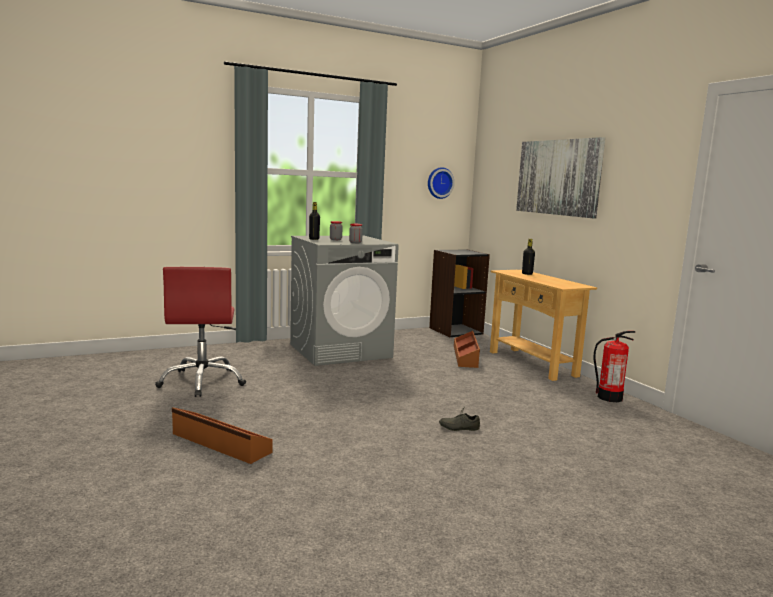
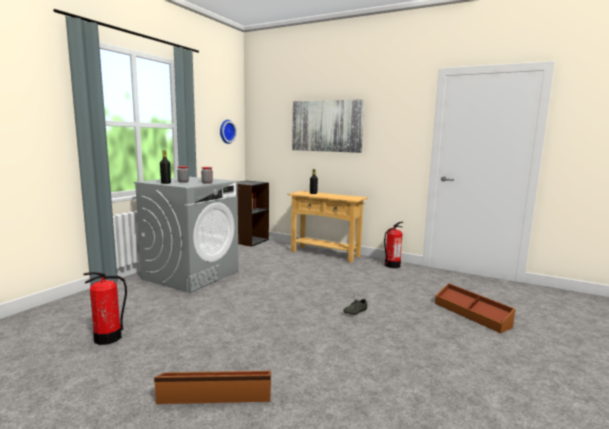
camera: 35 degrees left, 0 degrees up
(203, 382) = (108, 338): red office chair -> fire extinguisher
(466, 356) = (282, 258): brown storage box -> brown storage box (471, 314)

